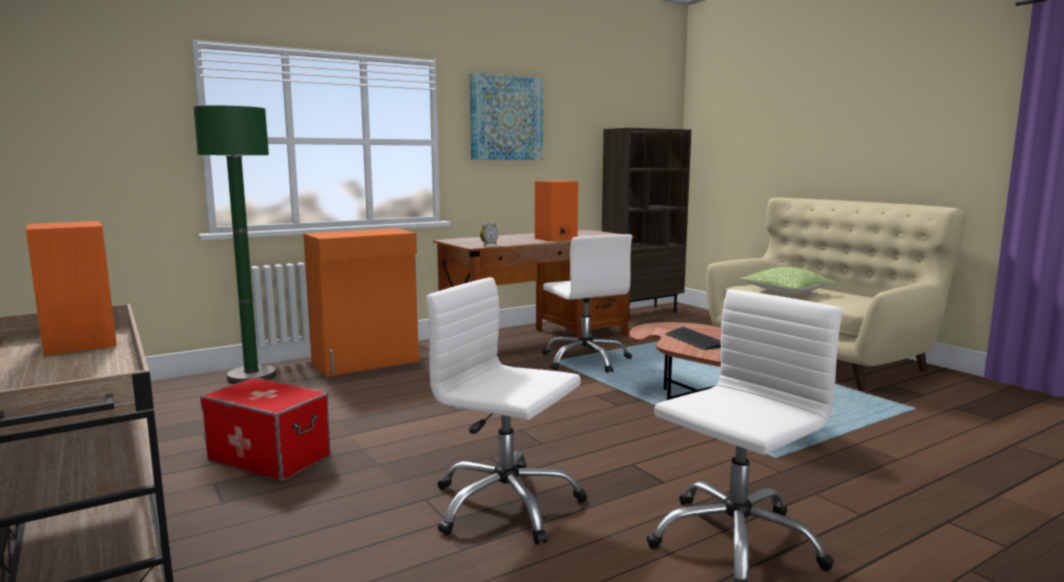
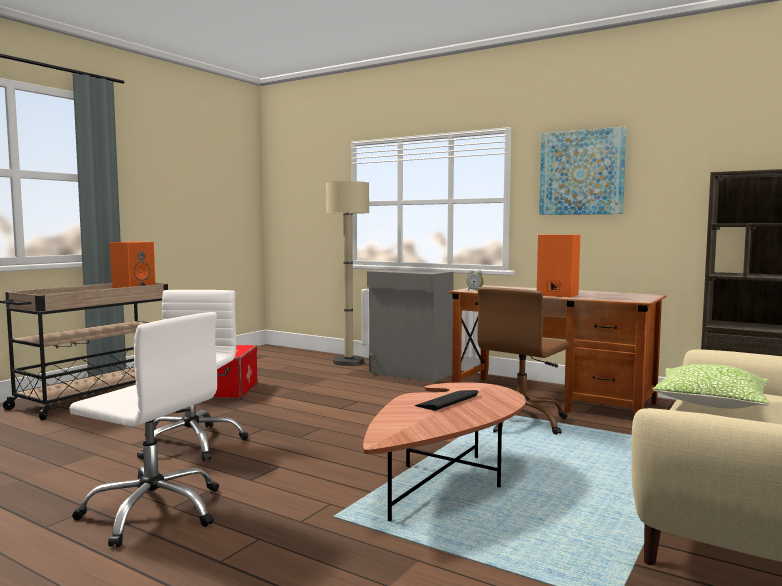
camera: 65 degrees right, 5 degrees down
(251, 377) = (348, 362): green floor lamp -> beige floor lamp
(366, 362) = (410, 374): orange cabinet -> grey cabinet
(586, 360) = (521, 421): white office chair -> brown office chair

